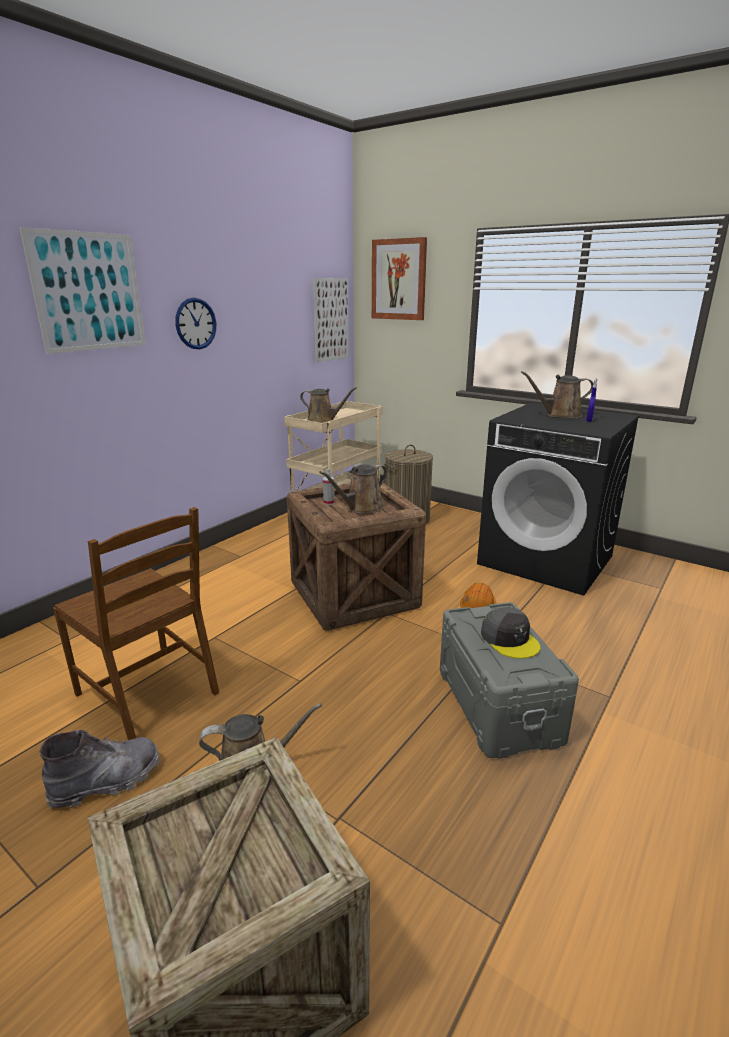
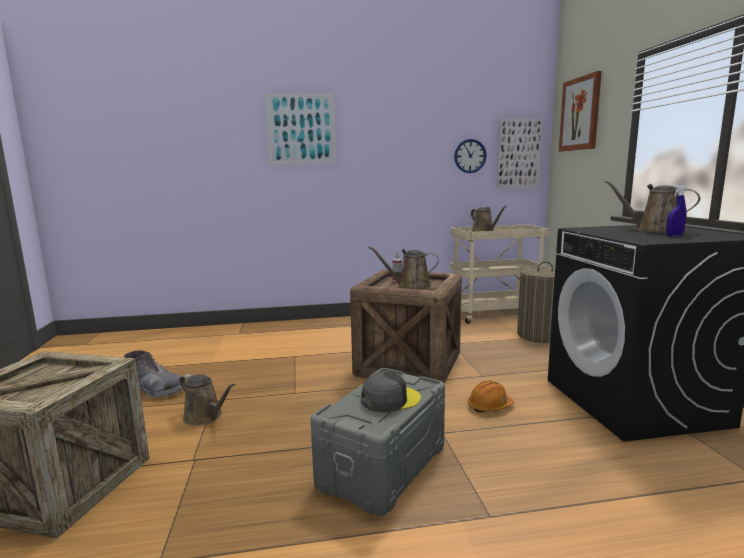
camera: 45 degrees right, 10 degrees down
(149, 693) = (227, 367): brown chair -> none
(195, 323) = (378, 151): wall clock -> wall clock (470, 156)
(509, 639) = (390, 399): grey cap -> grey cap turned 135 degrees counterclockwise

